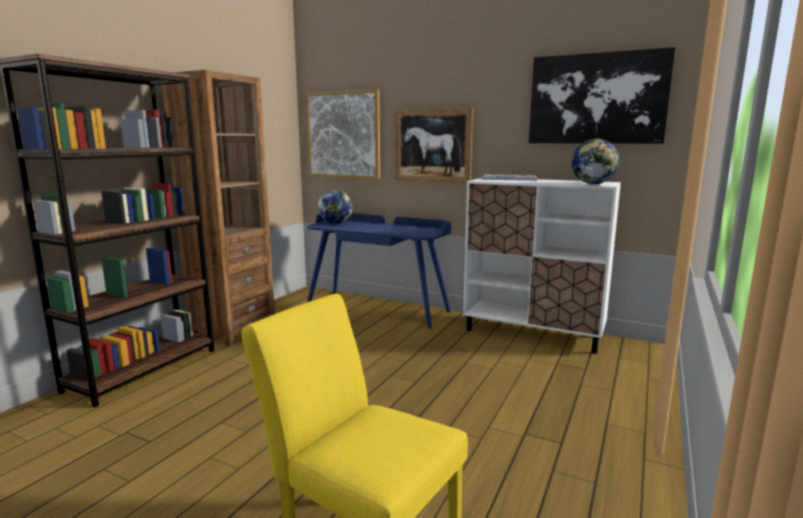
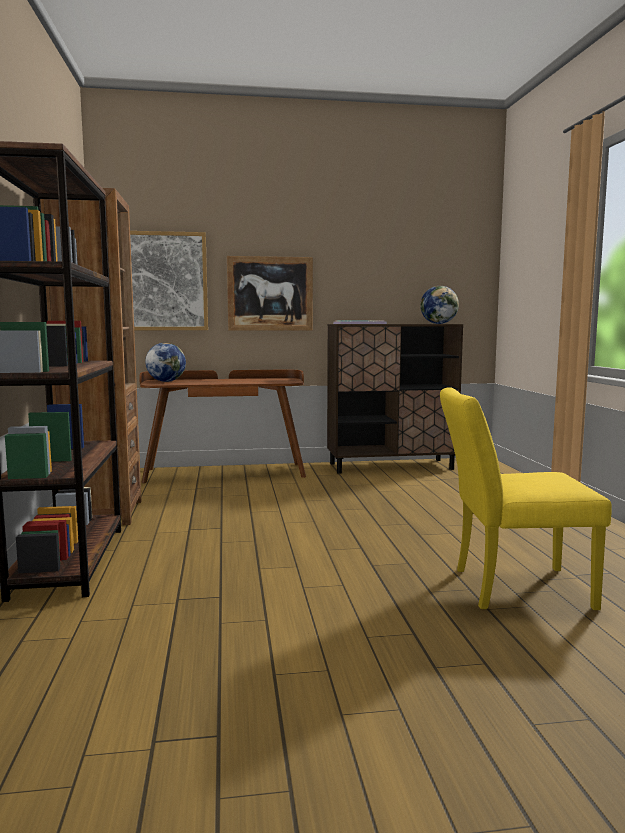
camera: 35 degrees left, 5 degrees down
(378, 308) = (225, 472): blue desk -> brown desk
(533, 333) = (391, 466): white cabinet -> brown cabinet
(596, 99) = (421, 254): picture -> none

